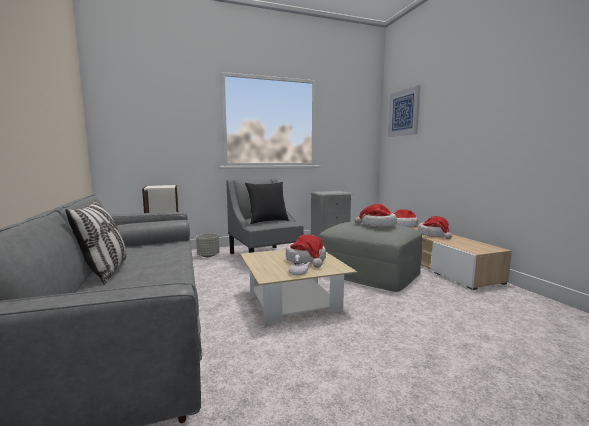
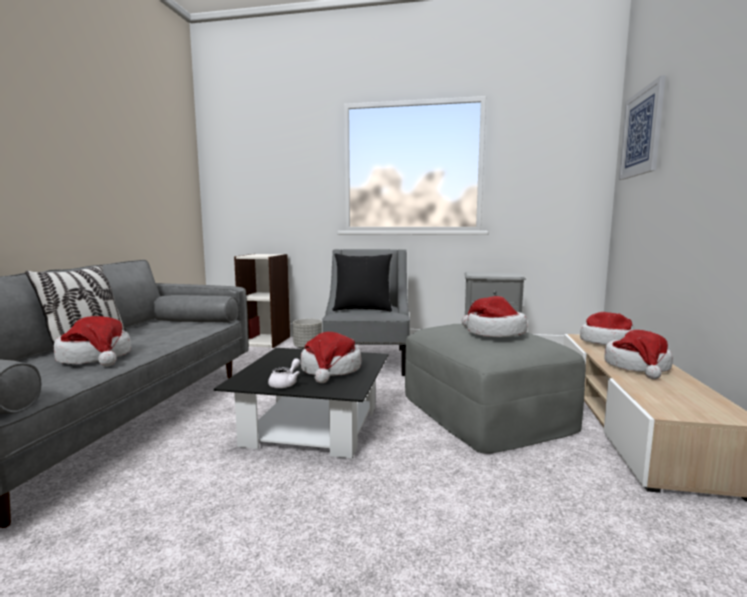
camera: 30 degrees right, 0 degrees up
(152, 278) = (96, 357): none -> hat
(293, 300) = (313, 426): beige coffee table -> black coffee table

